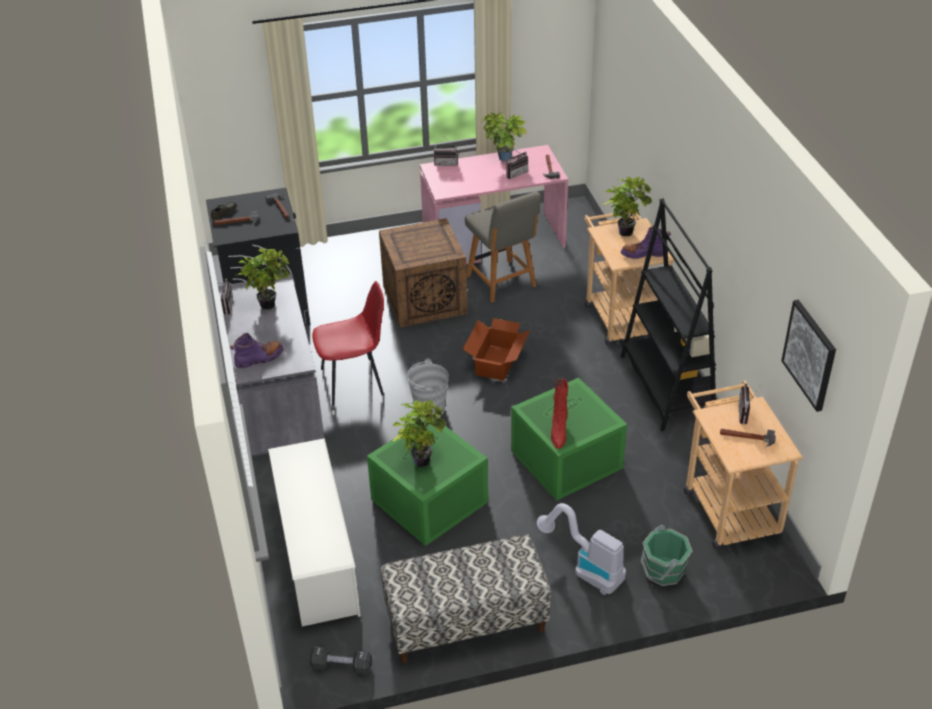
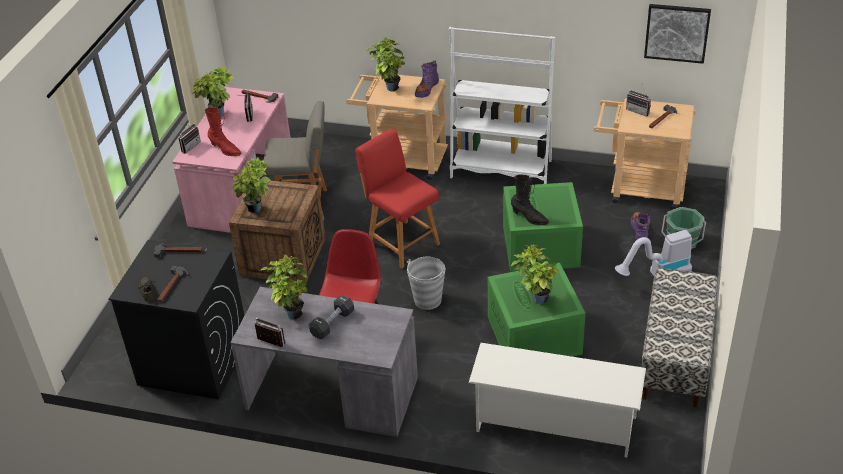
camera: 60 degrees left, 0 degrees up
(259, 358) = (368, 340): purple boot -> purple boot (639, 231)
(341, 666) = (682, 445): black dumbbell -> black dumbbell (332, 323)
(404, 238) = (256, 211): none -> potted plant
(497, 362) = (402, 243): cardboard box -> red chair
(541, 413) = (529, 218): none -> black boot
(558, 432) = (557, 217): red boot -> red boot (225, 150)
(667, 387) = (501, 169): black bookcase -> white bookcase

